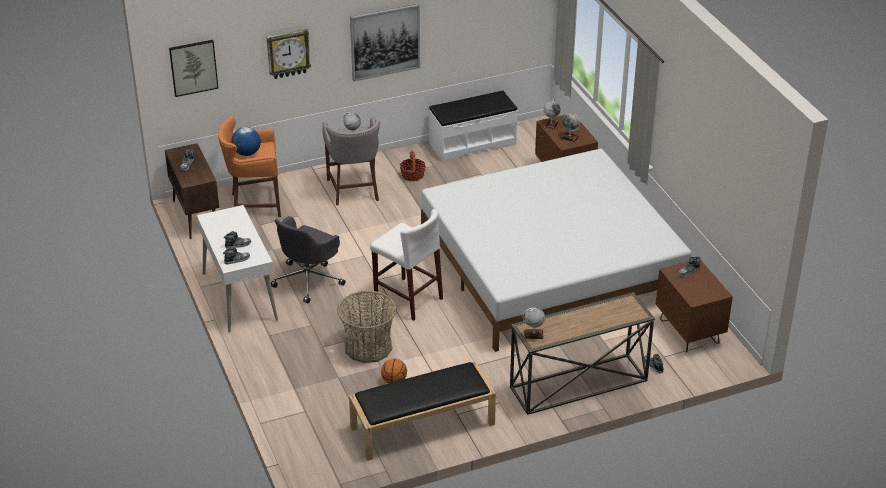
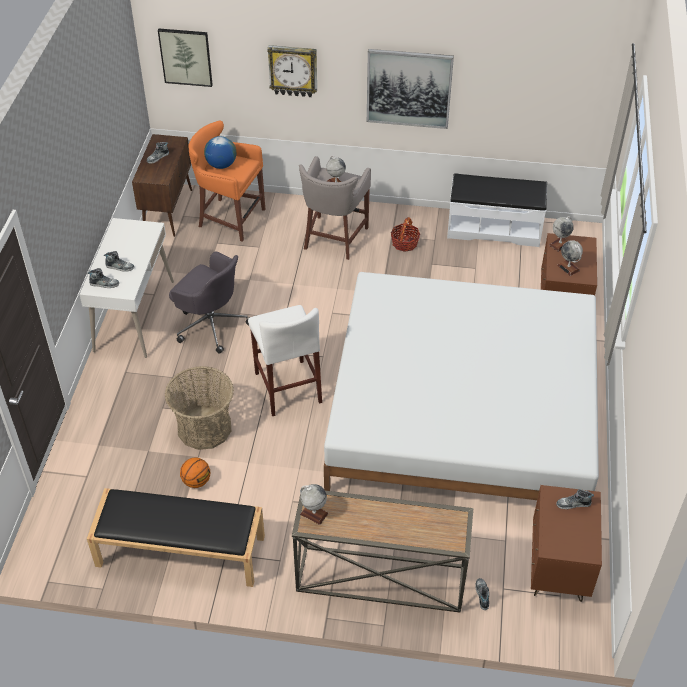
camera: 30 degrees right, 10 degrees up
(308, 280) = (211, 324): grey office chair -> grey office chair turned 120 degrees counterclockwise

